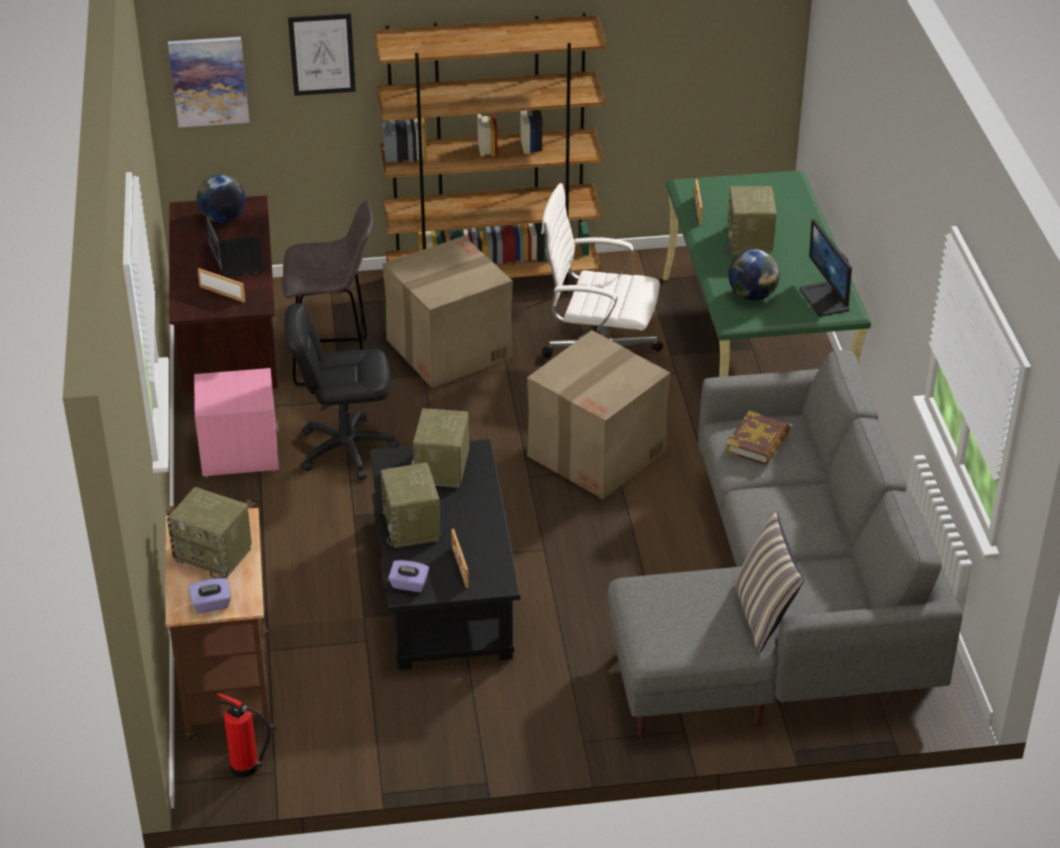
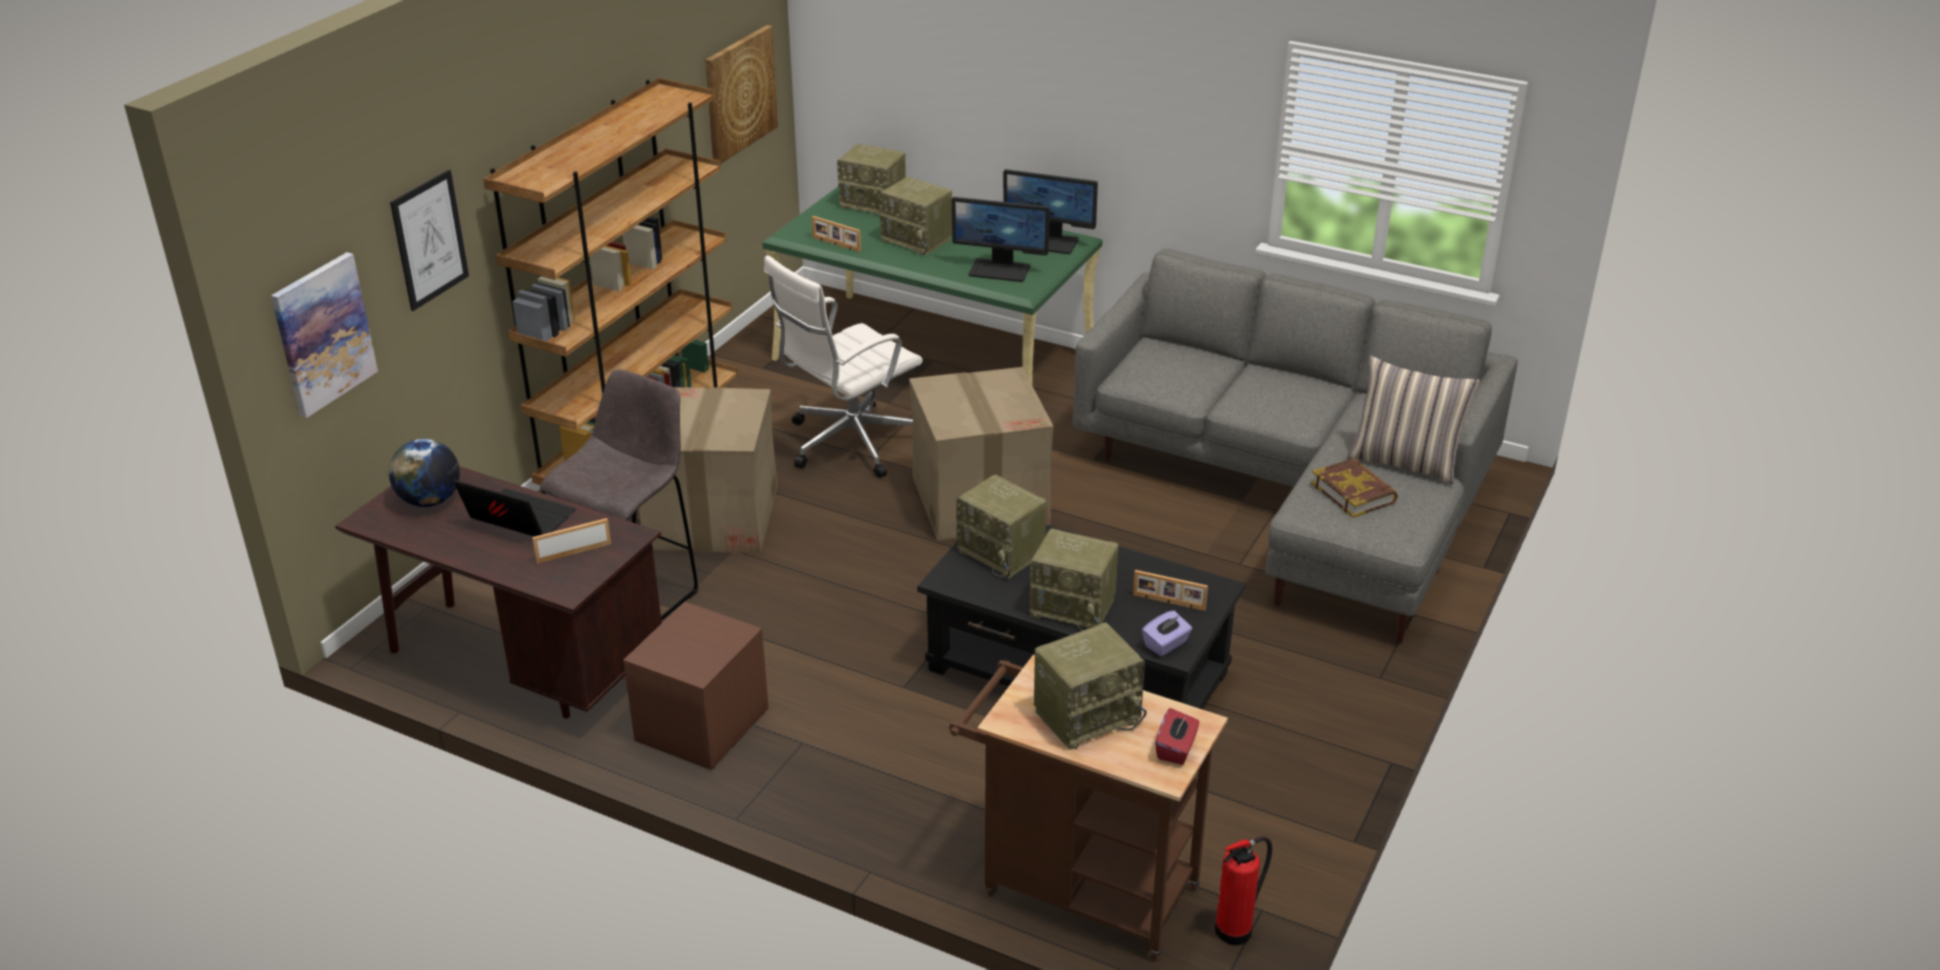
camera: 55 degrees left, 5 degrees down
(211, 605) = (1176, 749): purple tissue box -> red tissue box
(239, 452) = (702, 726): pink nightstand -> brown nightstand
(346, 449) = (788, 648): black office chair -> none
(720, 57) = (739, 94): none -> picture
(752, 296) = (1000, 270): globe -> monitor
(758, 443) = (1166, 369): book -> book (1353, 493)
(780, 198) = (874, 203): none -> radio

